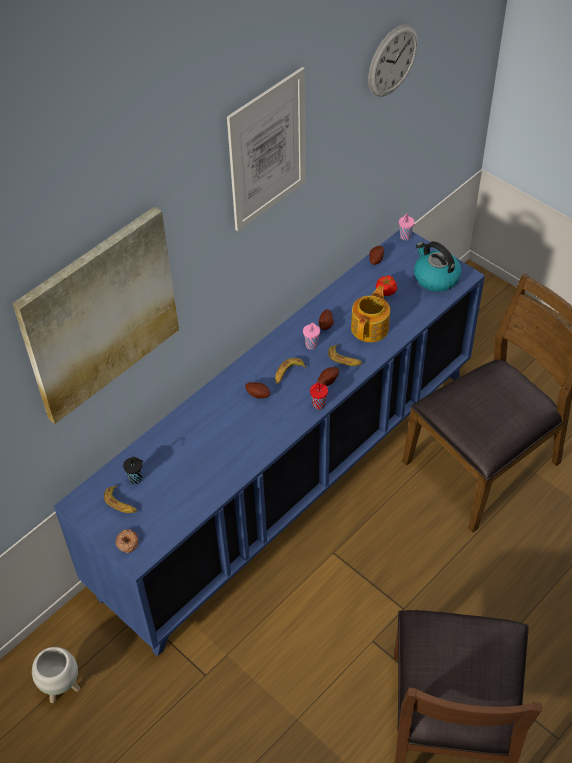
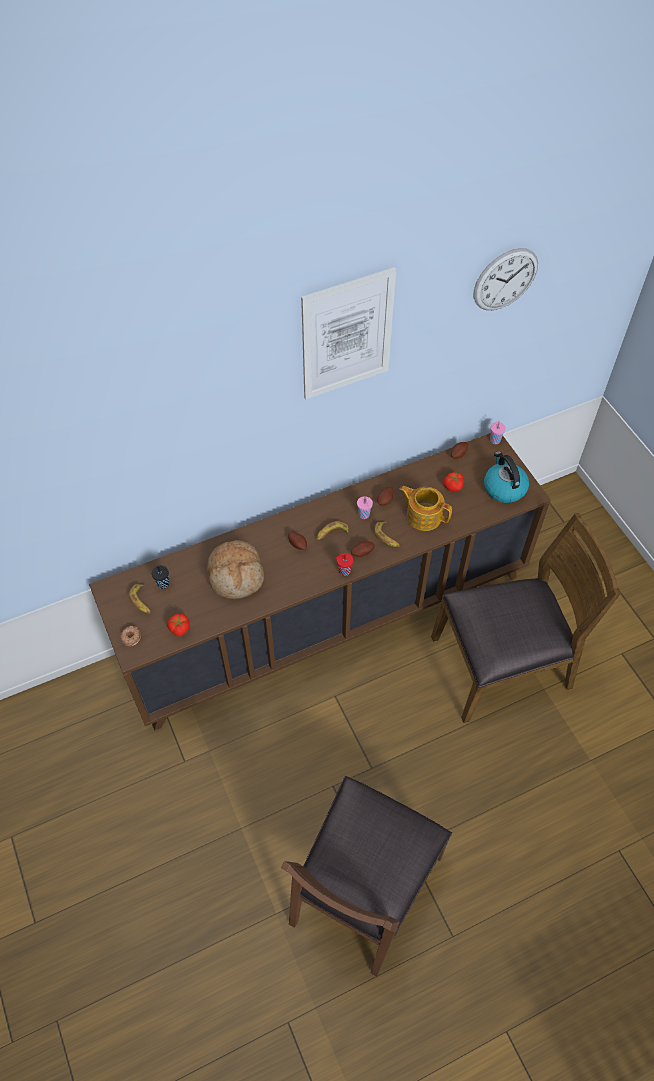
camera: 20 degrees right, 5 degrees up
(62, 689) = (70, 729): white planter -> none
(99, 315) = (147, 441): picture -> none
(175, 516) = (179, 628): none -> tomato
(209, 444) = (236, 575): none -> bread
(288, 480) = (326, 619): blue cabinet -> brown cabinet
(370, 327) = (423, 515): teapot -> teapot turned 105 degrees counterclockwise

